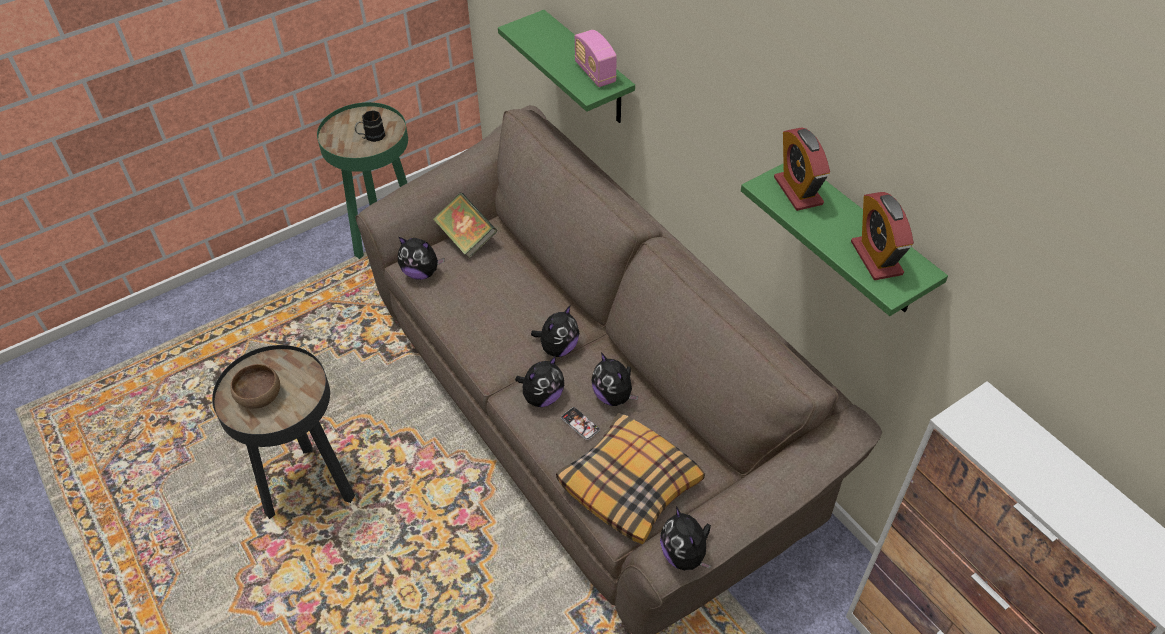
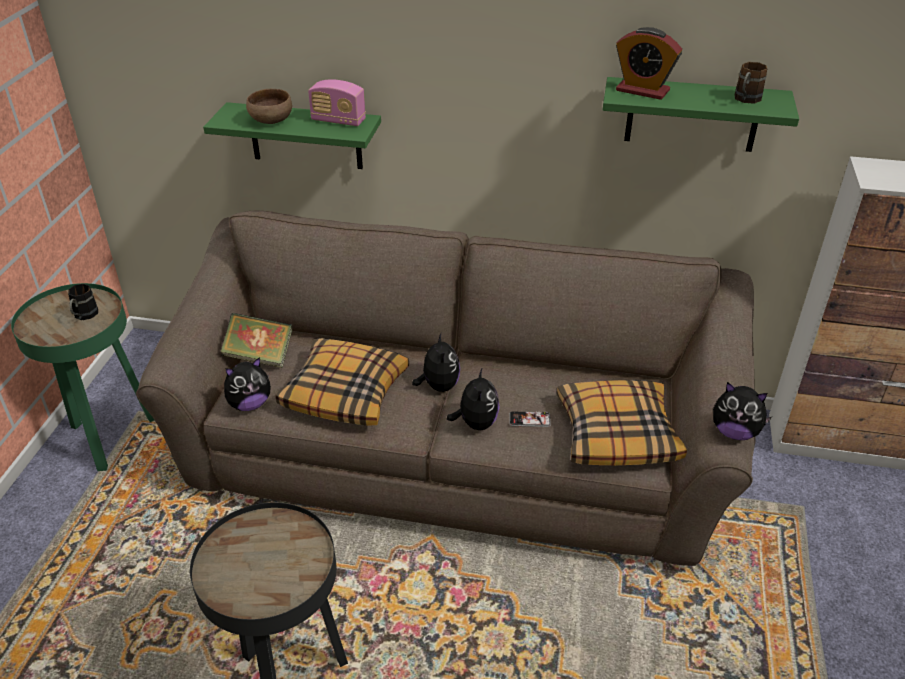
camera: 45 degrees left, 10 degrees down
(259, 397) = (258, 575): brown bowl -> brown bowl (271, 121)
(487, 307) = (345, 392): none -> pillow
(614, 396) = (527, 386): plush toy -> none
(876, 258) = (745, 100): alarm clock -> brown mug

